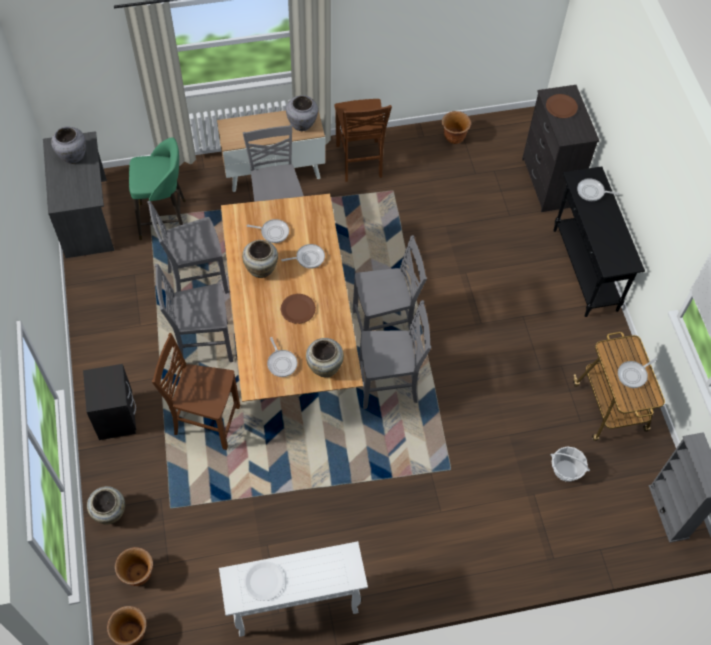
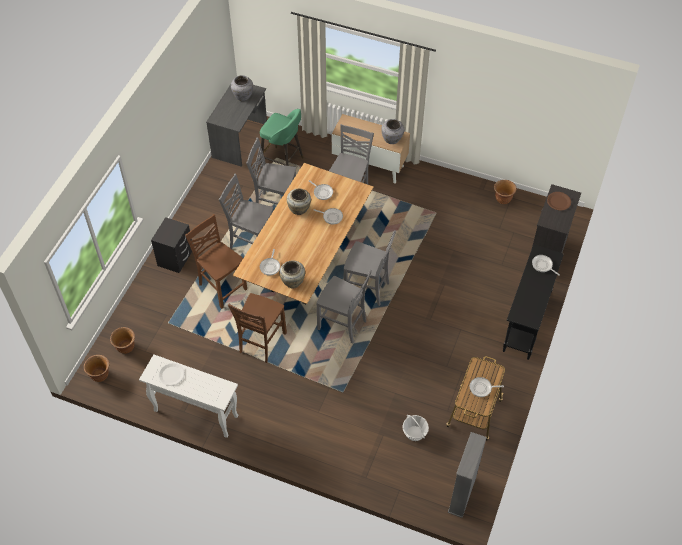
camera: 35 degrees right, 5 degrees down
(110, 513) = (134, 308): beige vase -> none
(298, 309) = (303, 242): brown plate -> none
(359, 162) = (428, 185): brown chair -> brown chair (261, 343)

